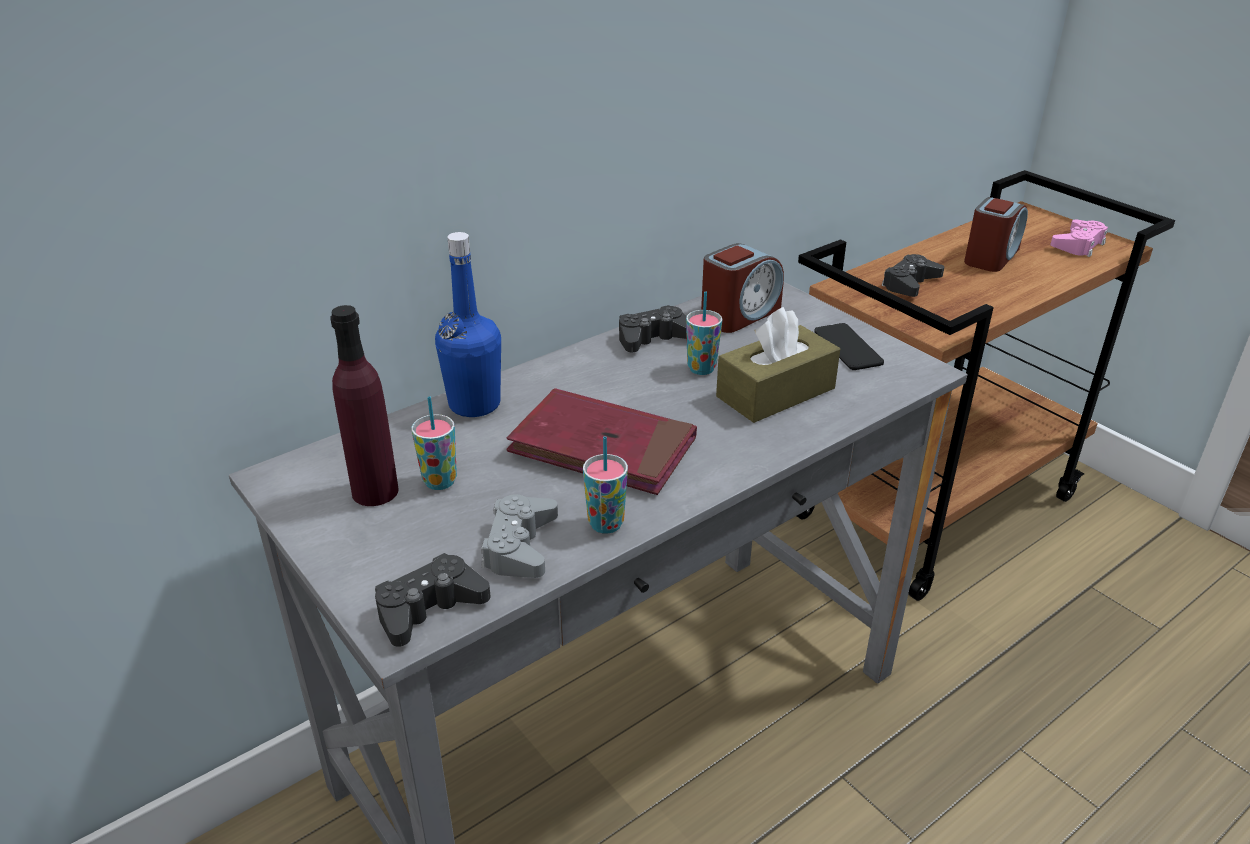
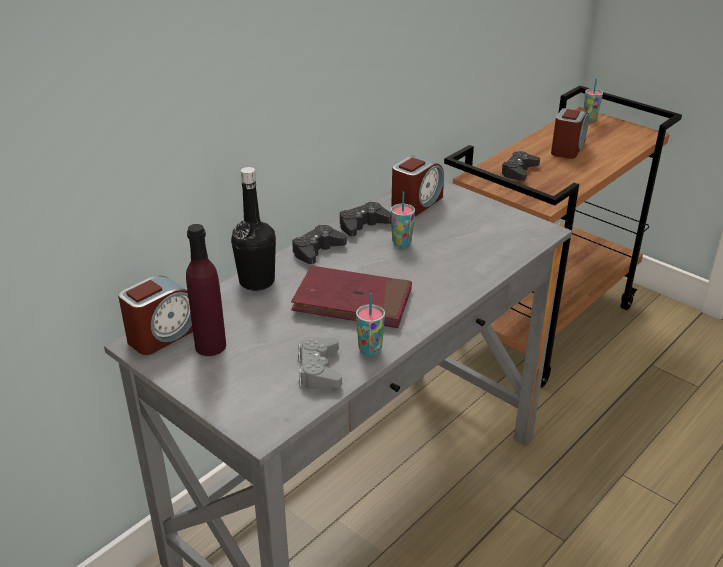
camera: 10 degrees left, 0 degrees up
(315, 467) = (163, 334): none -> alarm clock
(429, 608) = (274, 414): black game controller -> black game controller (317, 250)
(440, 481) = (252, 335): cup -> cup (589, 118)
(474, 404) = (257, 281): blue bottle -> black bottle
(775, 392) = (454, 254): brown tissue box -> none
(848, 347) = (493, 220): phone -> none
(1078, 244) = (622, 135): pink game controller -> none

